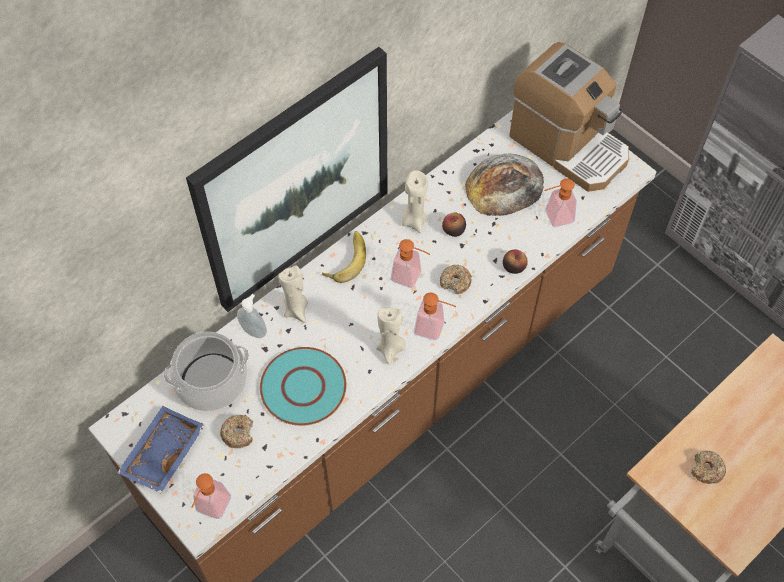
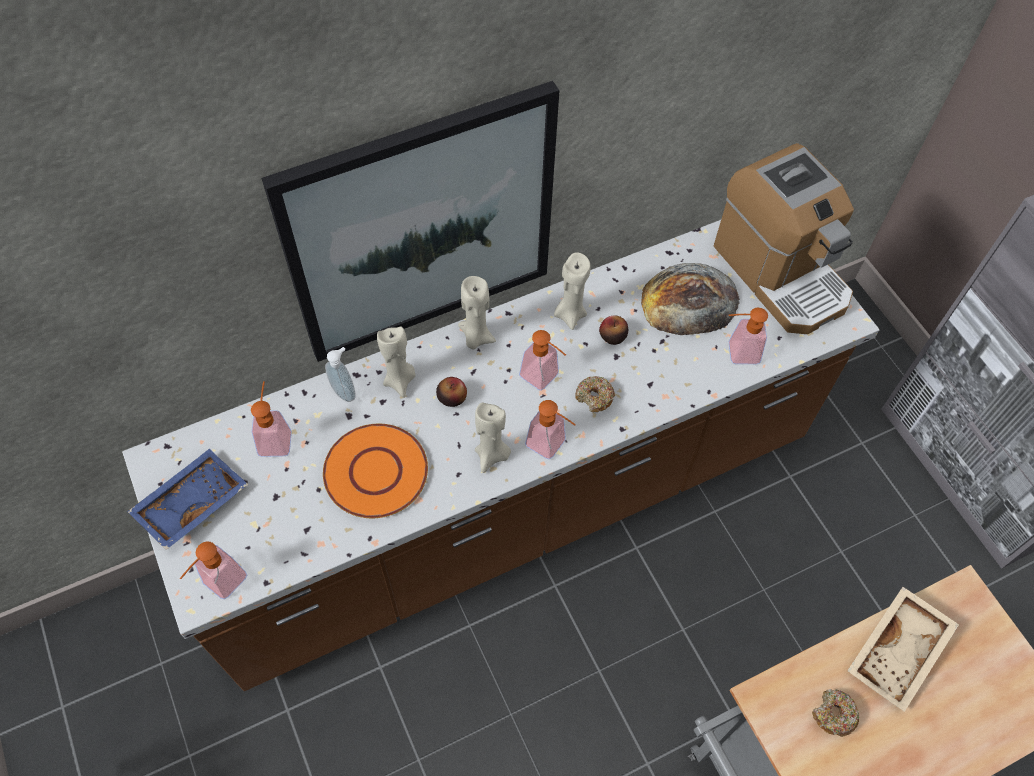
camera: 15 degrees right, 0 degrees up
(211, 382) = (275, 437): cooking pot -> soap dispenser
(238, 433) = (283, 505): donut -> none
(302, 387) = (375, 472): turquoise plate -> orange plate
(345, 259) = (476, 337): banana -> beige candle
(514, 266) = (670, 397): apple -> apple (452, 397)
(740, 412) = (899, 653): none -> beige tray

